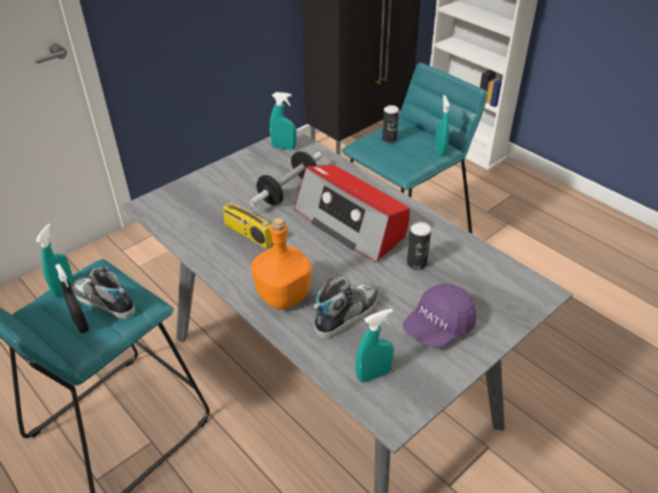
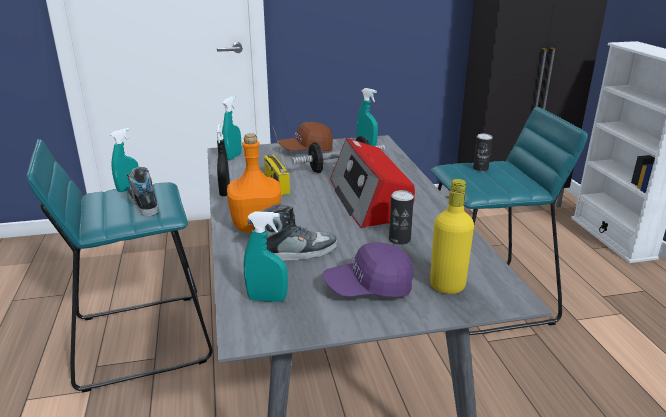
camera: 30 degrees right, 15 degrees down
(81, 324) = (114, 210): black spray bottle -> black spray bottle (225, 192)
(231, 174) = (306, 150): none -> brown cap
(440, 151) = (524, 187): turquoise spray bottle -> turquoise spray bottle (233, 157)
(490, 299) = (447, 286): none -> yellow bottle

